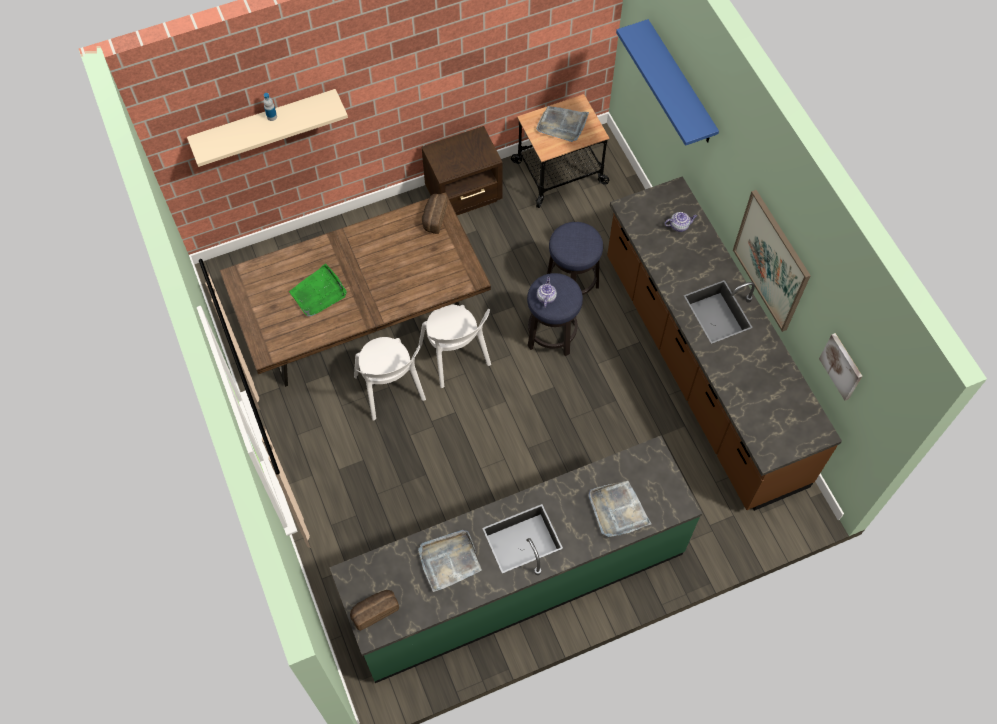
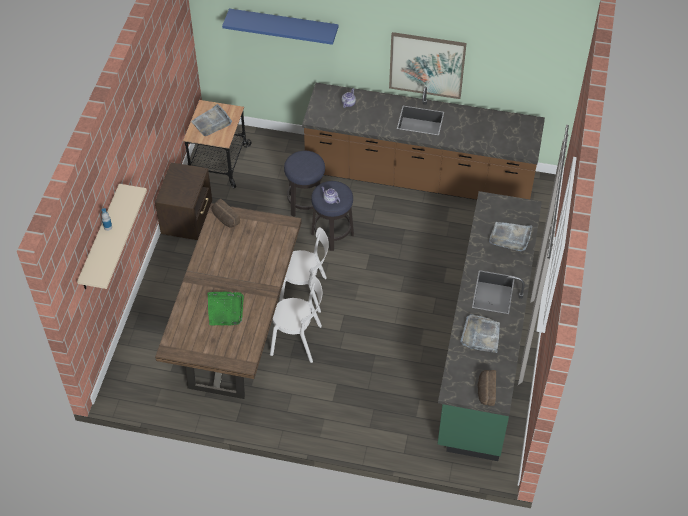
camera: 55 degrees left, 10 degrees down
(842, 366) = (519, 74): picture -> none

